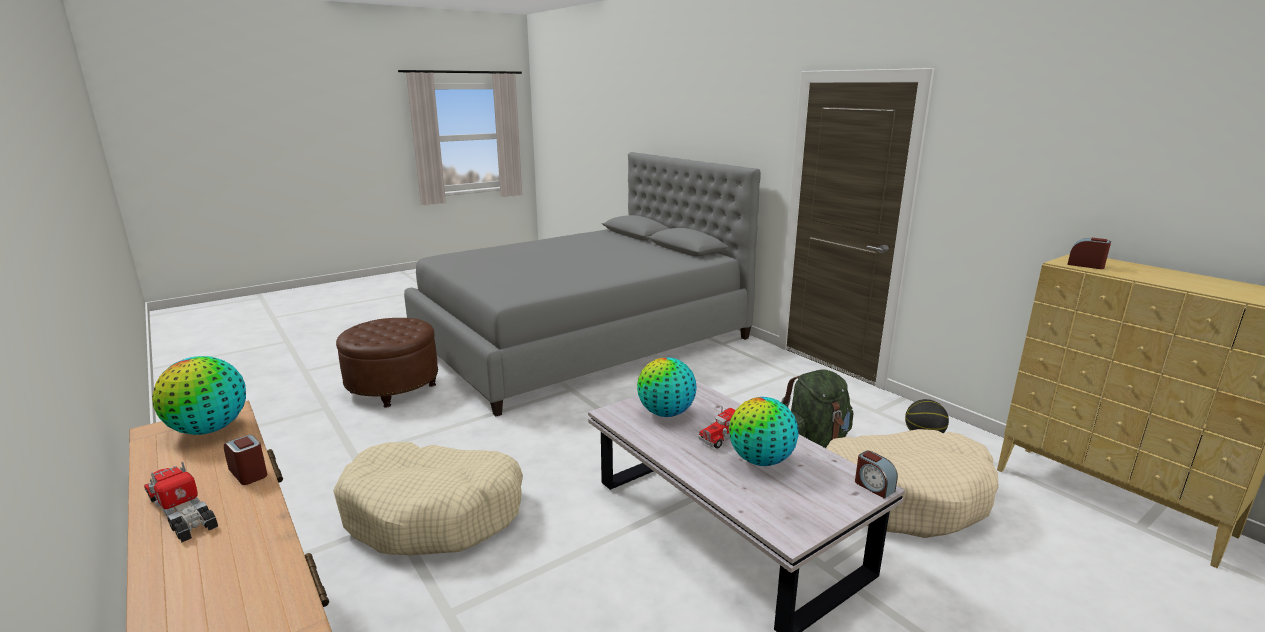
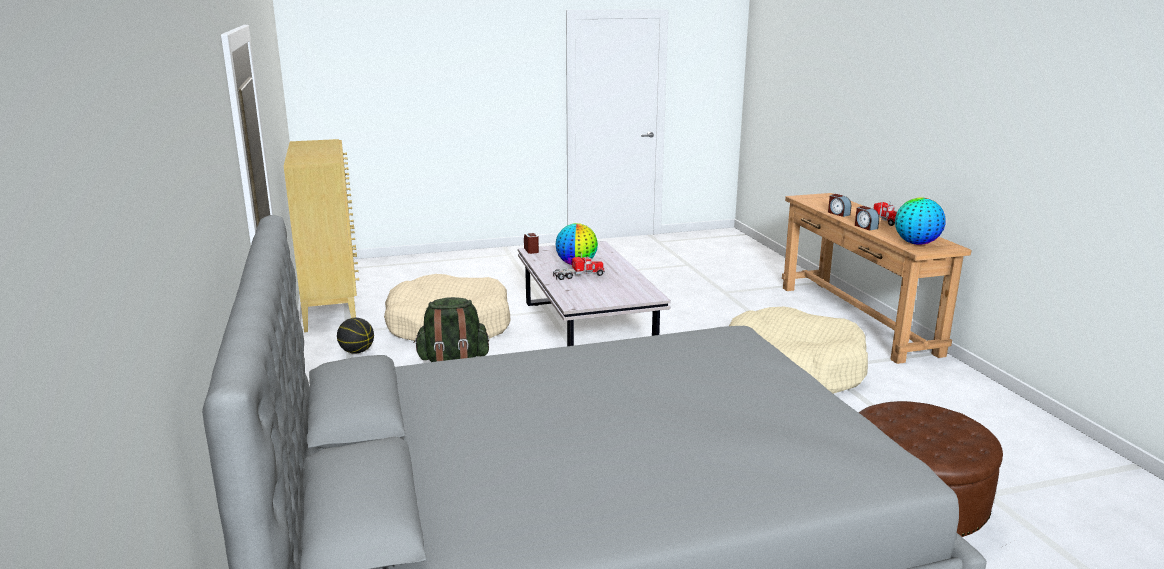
camera: 160 degrees left, 0 degrees up
(666, 413) = (611, 291): globe -> none
(1085, 265) = (324, 159): alarm clock -> alarm clock (838, 213)

